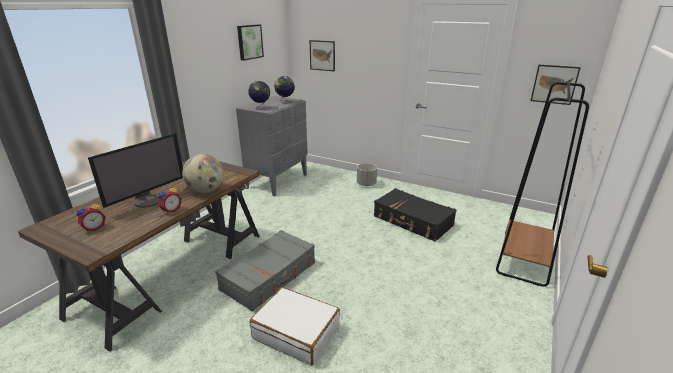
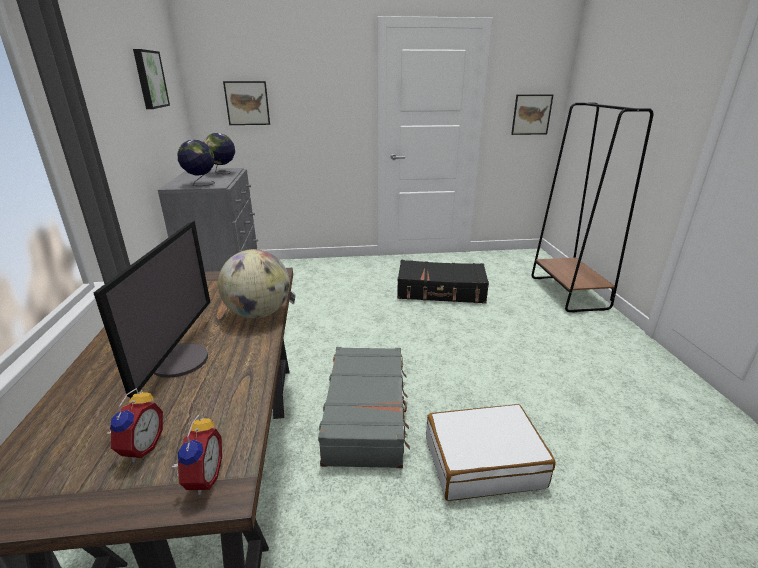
camera: 35 degrees left, 0 degrees up
(170, 210) = (250, 359): alarm clock -> alarm clock (202, 478)
(366, 184) = (346, 268): grey planter -> none

